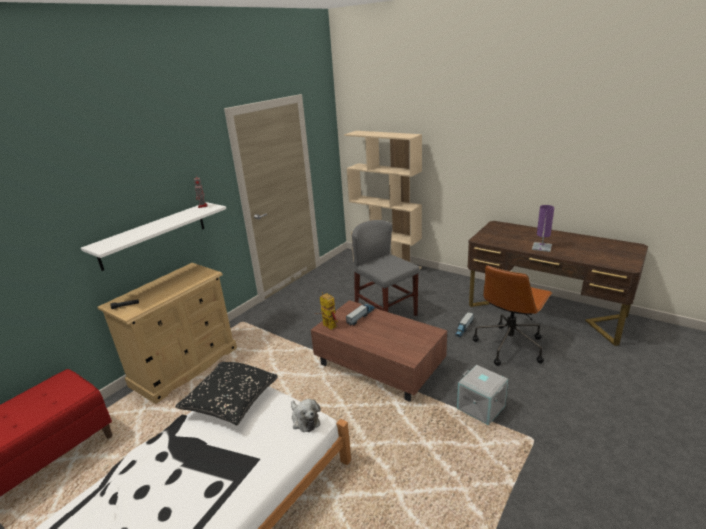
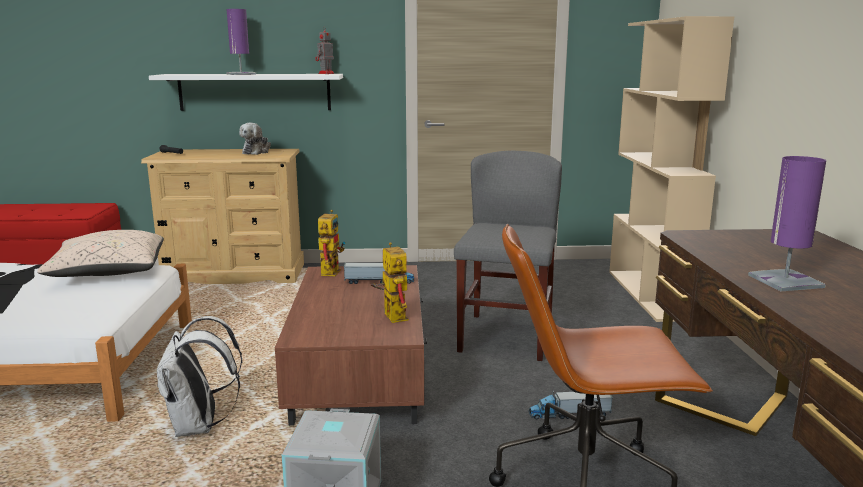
camera: 50 degrees right, 10 degrees down
(153, 226) = (241, 74): none -> purple table lamp
(231, 402) = (108, 273): black pillow -> beige pillow
(304, 420) = (90, 314): plush toy -> plush toy (256, 152)
(383, 431) = (199, 427): none -> white backpack
(407, 327) = (391, 315): none -> toy robot

